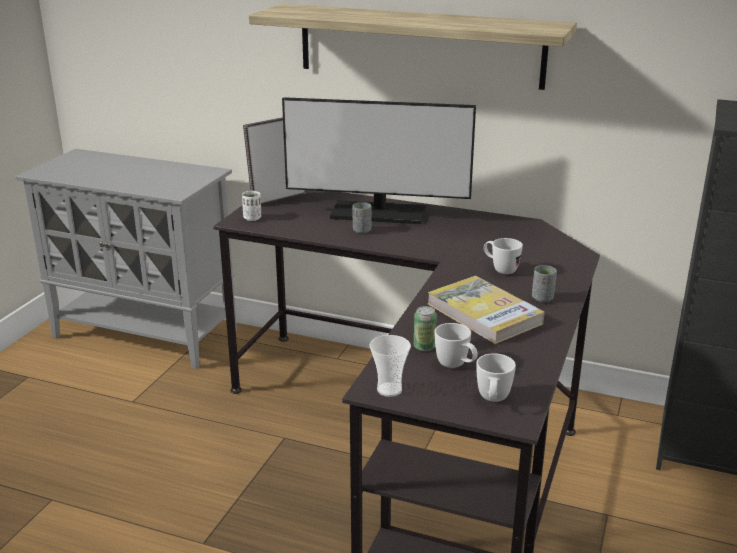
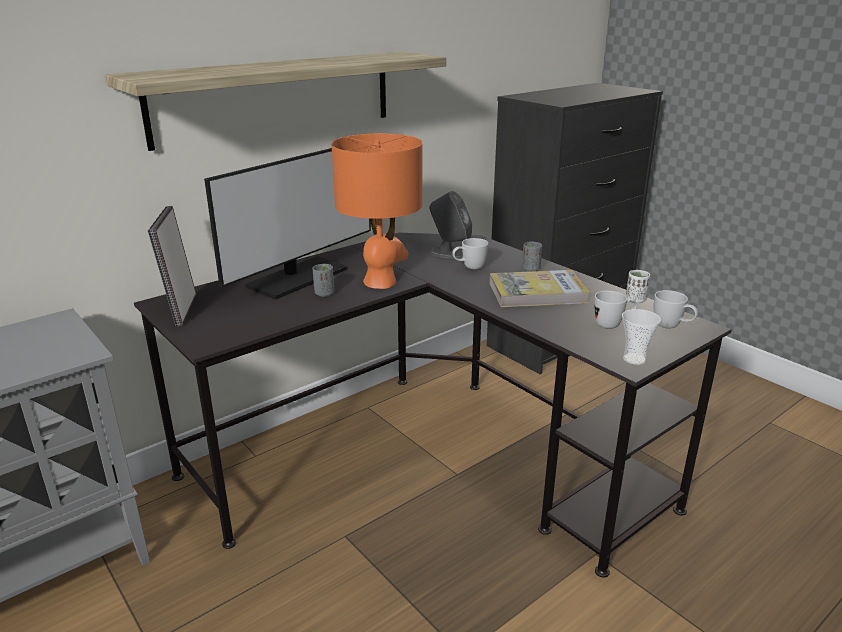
camera: 60 degrees left, 0 degrees up
(252, 218) = (211, 334): white cup -> white cup (635, 300)
(414, 243) = (381, 281): none -> orange table lamp
(424, 347) = (573, 327): can -> none
(524, 252) = (450, 253): none -> grey speaker

